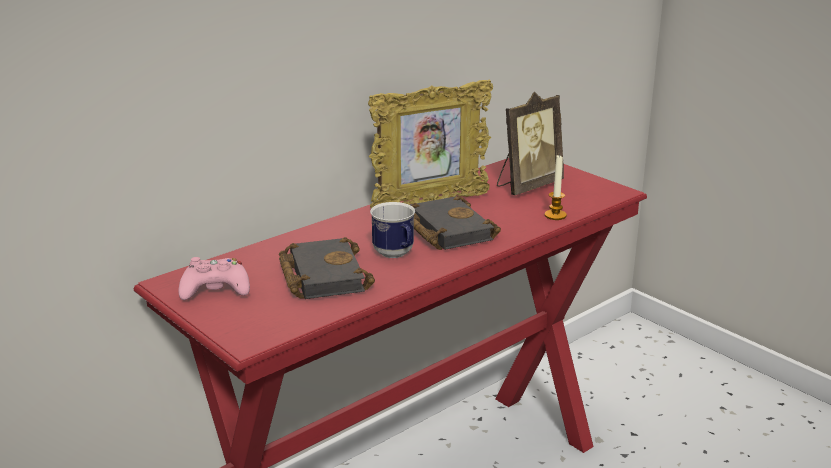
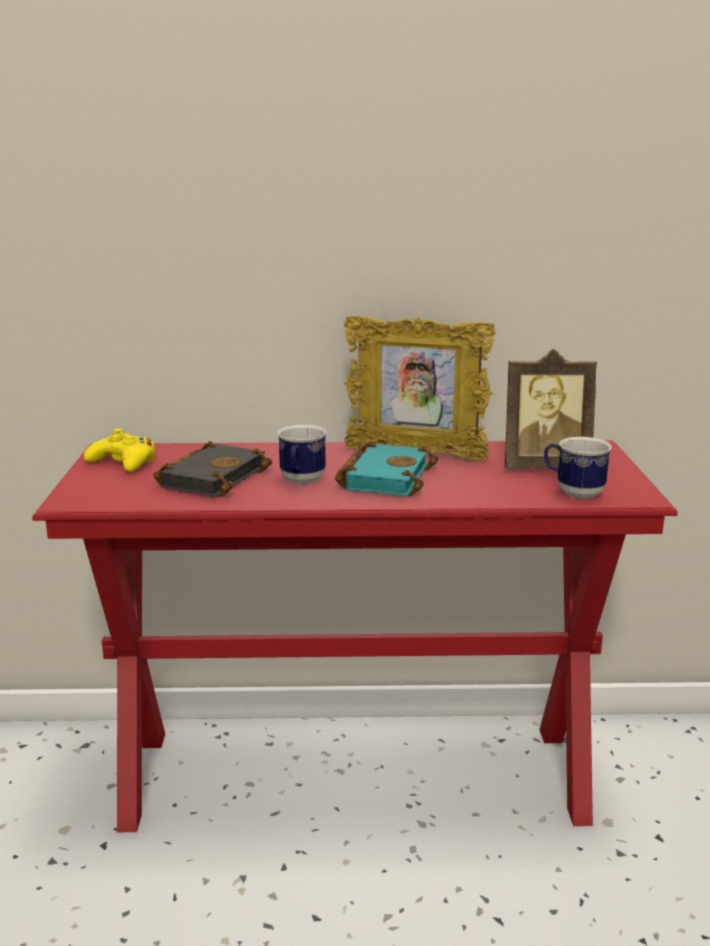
camera: 40 degrees right, 5 degrees down
(215, 289) = (124, 462): pink game controller -> yellow game controller
(445, 230) = (384, 477): black book -> turquoise book
(555, 215) = (519, 496): candle -> none
(578, 201) = (573, 492): none -> mug

